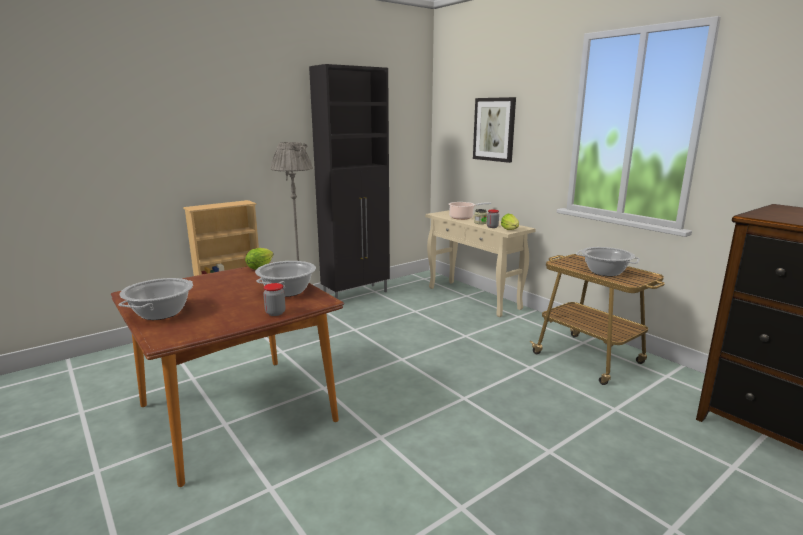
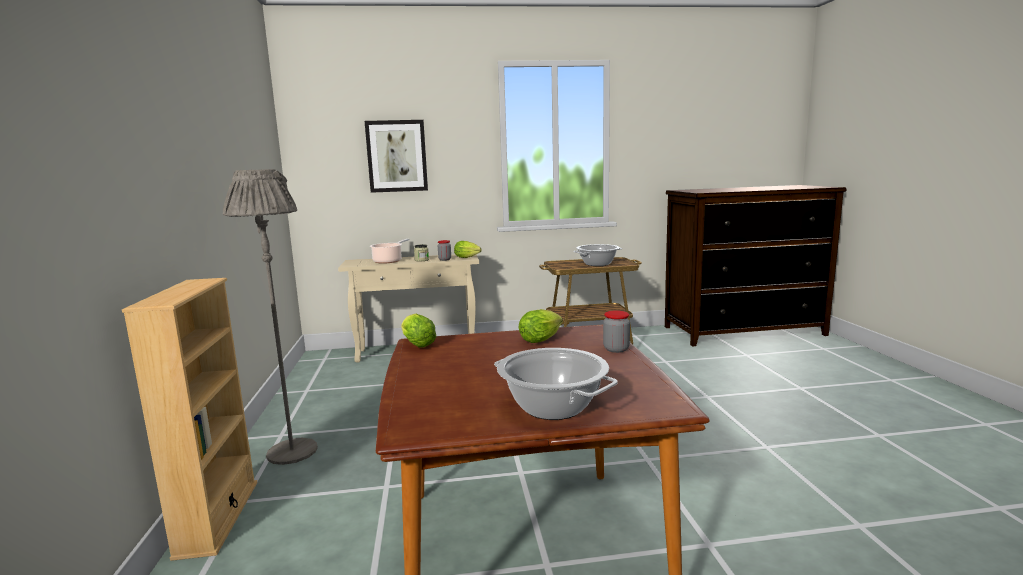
camera: 60 degrees left, 5 degrees down
(287, 291) = (542, 339): cooking pot -> lettuce
(357, 294) = (295, 402): black cabinet -> none

